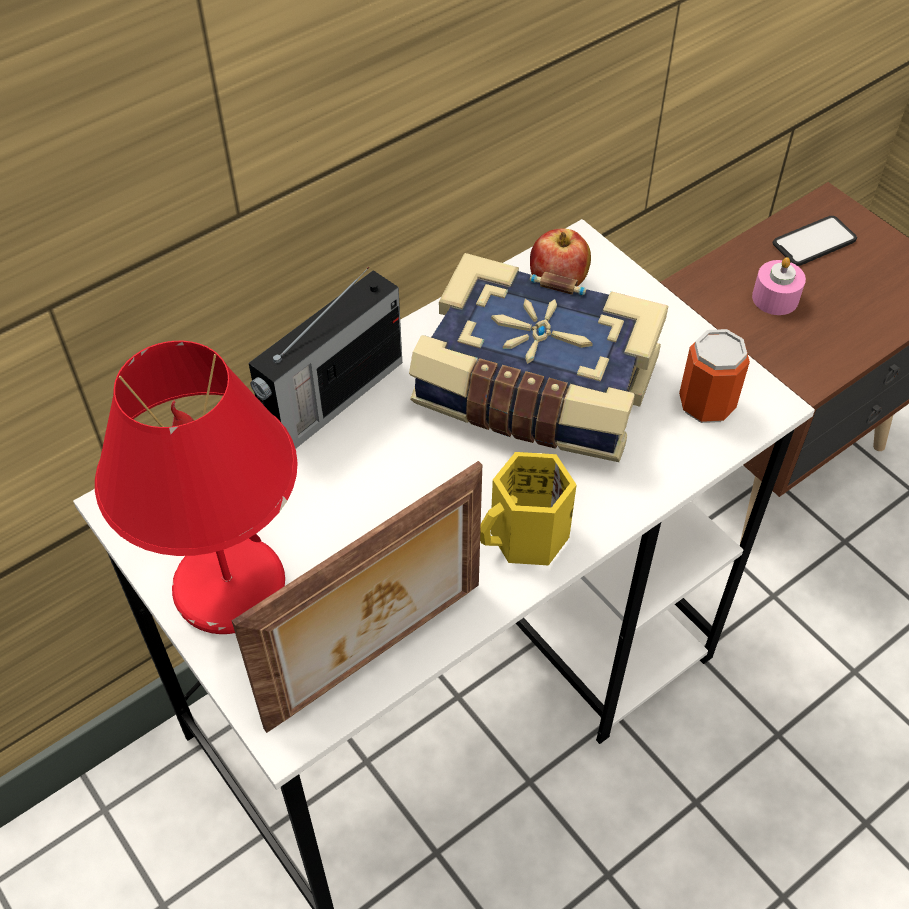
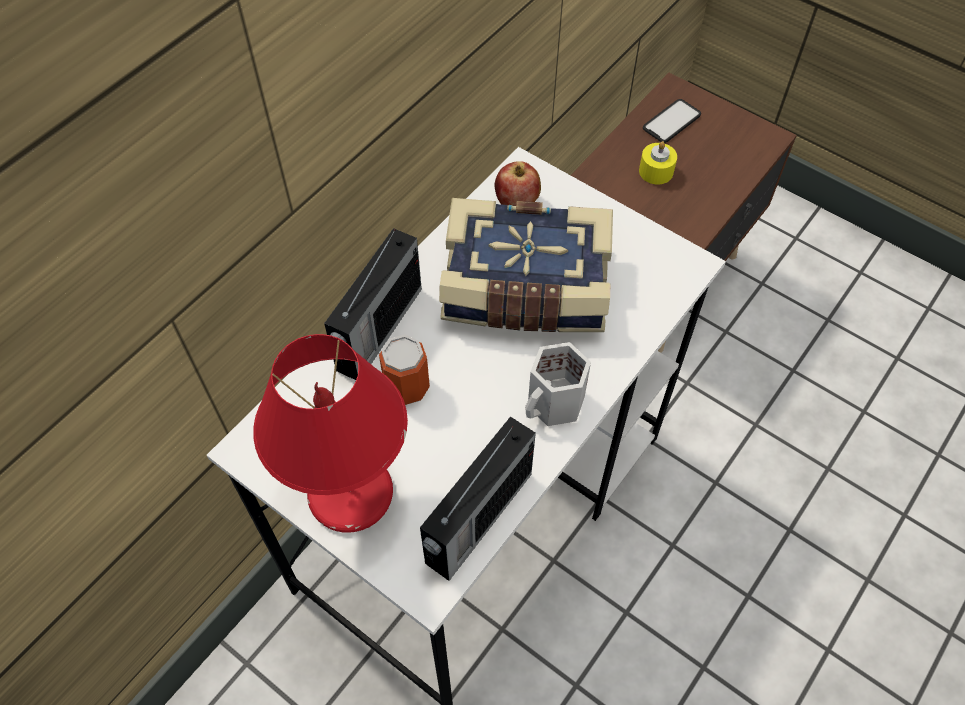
camera: 15 degrees left, 5 degrees up
(378, 657) = (477, 520): picture frame -> radio
(527, 538) = (555, 404): yellow mug -> white mug
(706, 404) = (650, 274): can -> can (407, 387)
(775, 298) = (656, 171): pink candle -> yellow candle

